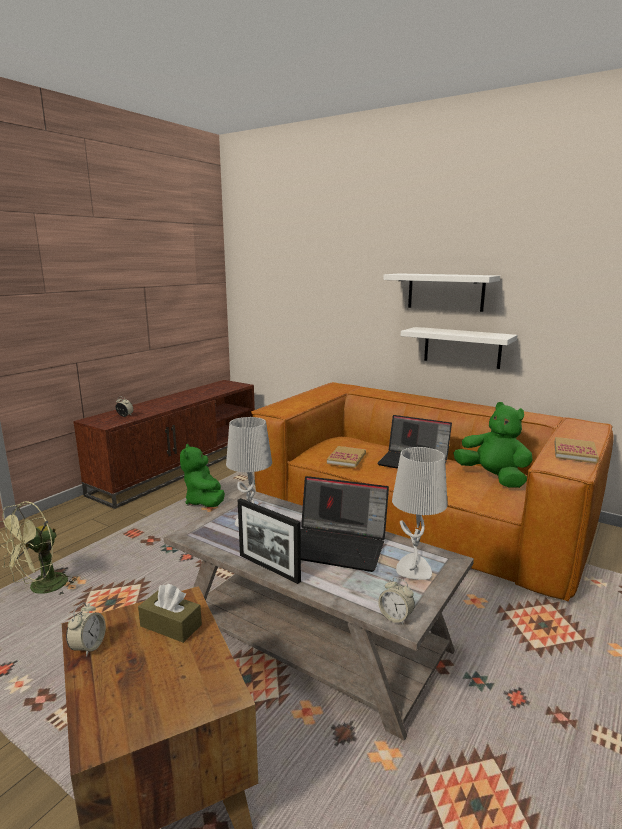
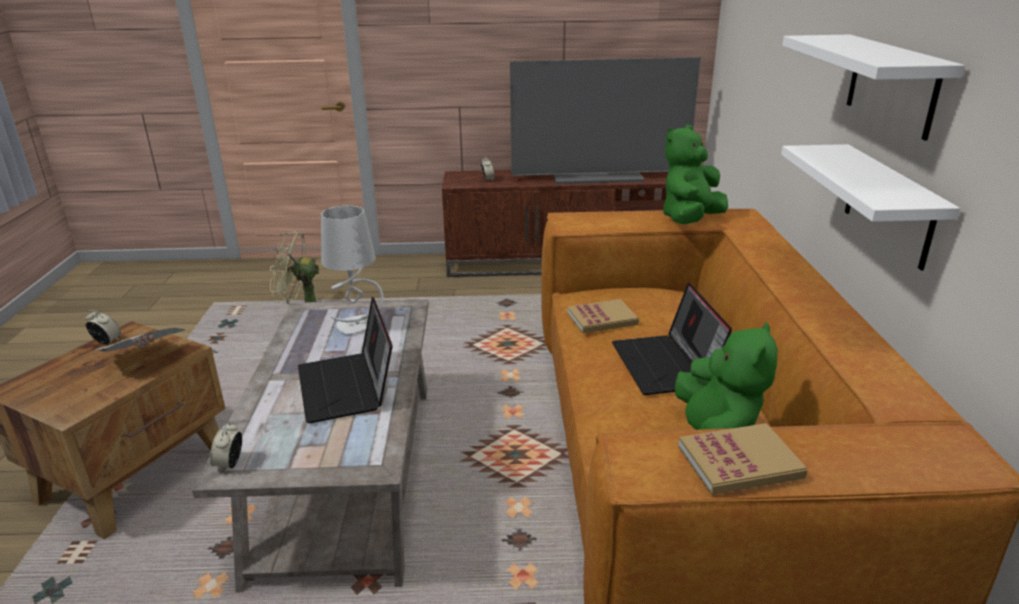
camera: 55 degrees right, 10 degrees up
(88, 647) = (107, 342): alarm clock -> alarm clock turned 135 degrees counterclockwise
(171, 625) = (147, 359): brown tissue box -> newspaper
(192, 395) = (598, 176): none -> television
(205, 502) = (517, 307): green plush toy -> green plush toy (690, 220)
(269, 568) = (275, 367): picture frame -> none
(413, 568) = (337, 446): grey table lamp -> none

